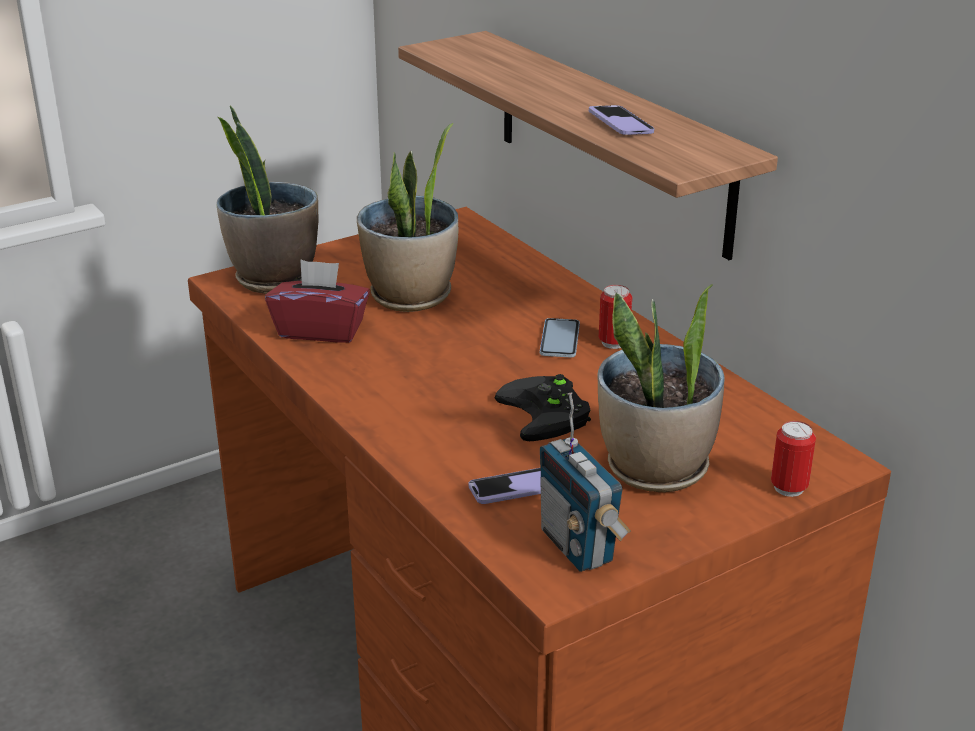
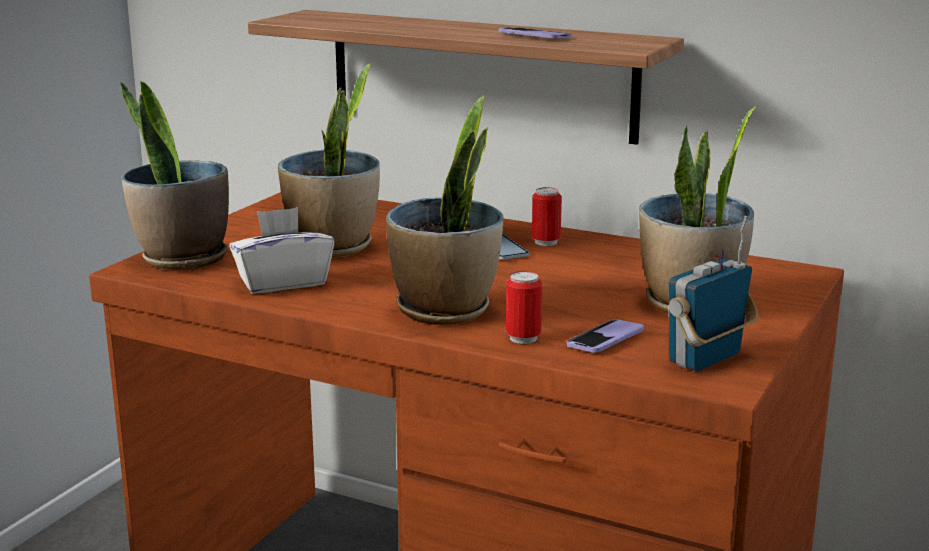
camera: 30 degrees left, 10 degrees down
(321, 330) = (283, 282): red tissue box -> white tissue box
(415, 406) = (445, 310): none -> potted plant
(549, 414) = (562, 292): black game controller -> none
(578, 546) = (706, 359): radio -> radio turned 105 degrees clockwise
(789, 488) = (796, 292): can -> can (523, 338)

